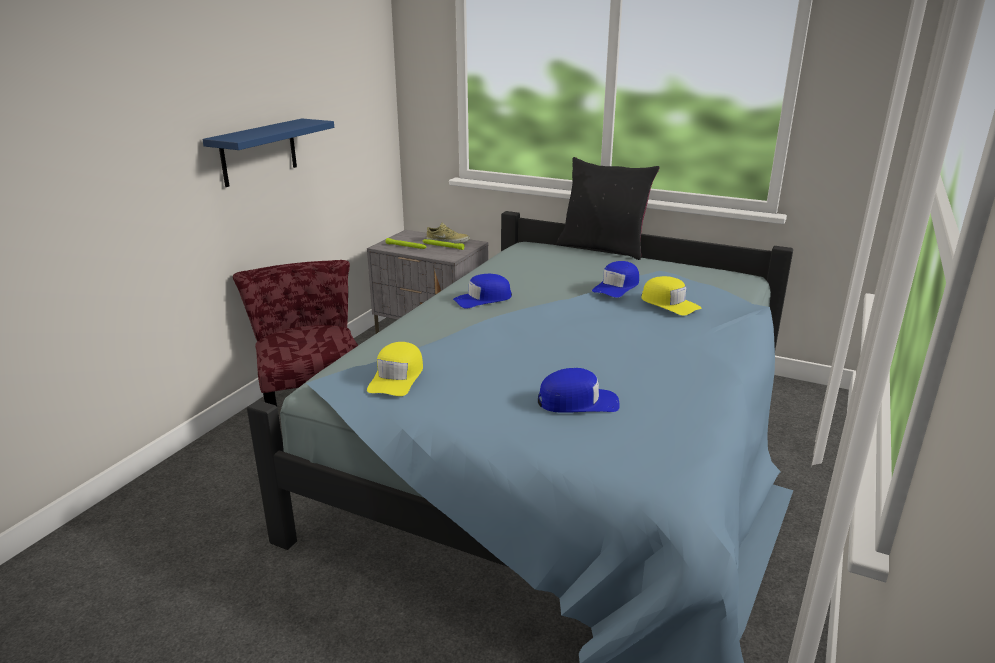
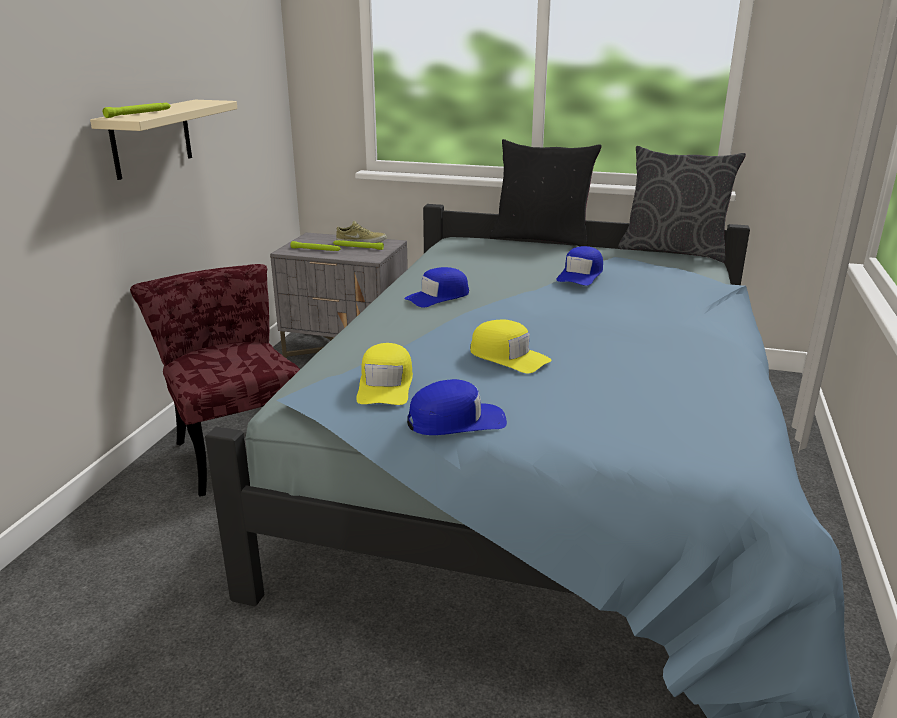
camera: 10 degrees left, 0 degrees up
(244, 134) = (139, 114): none -> green flashlight
(259, 152) = (151, 138): blue shelf -> beige shelf
(578, 402) = (604, 394): blue cap -> blue cap (456, 421)
(669, 303) = (644, 288): yellow cap -> yellow cap (508, 357)
(720, 267) = (673, 251): none -> grey pillow

